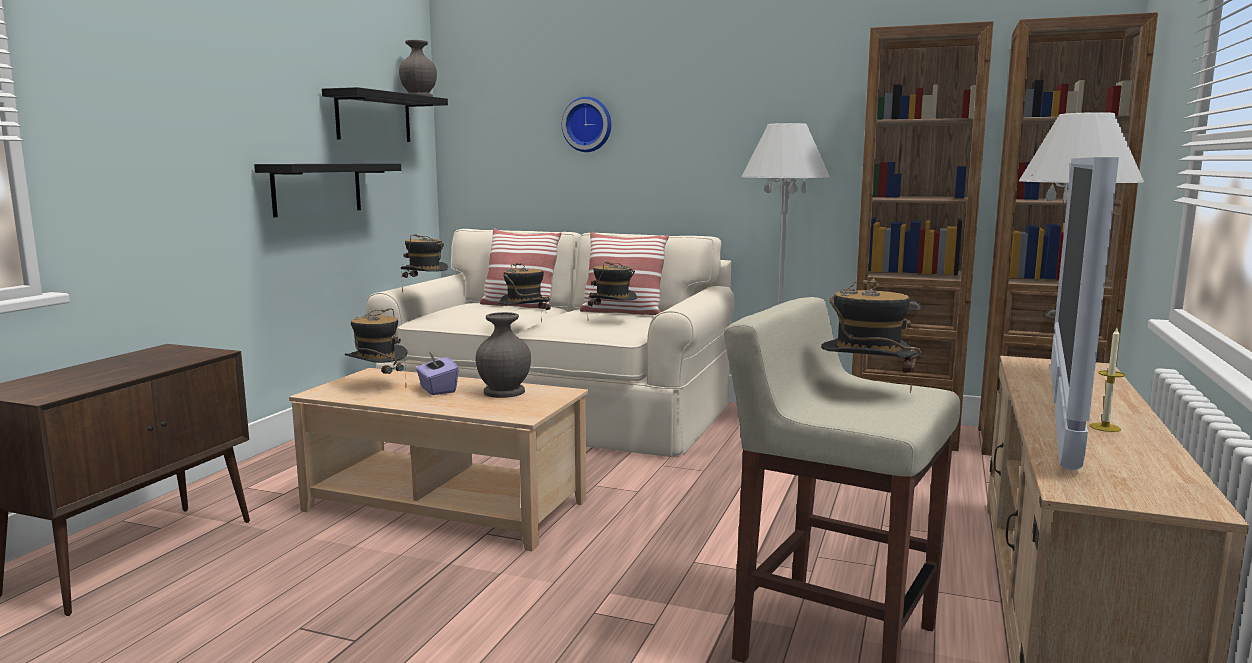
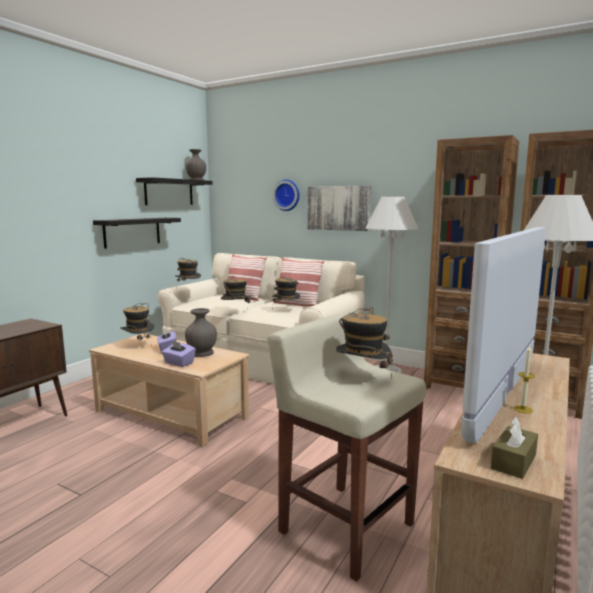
camera: 10 degrees right, 0 degrees up
(476, 408) = (178, 363): none -> purple tissue box
(683, 146) = (338, 208): none -> picture
(1148, 488) = (513, 461): none -> brown tissue box

